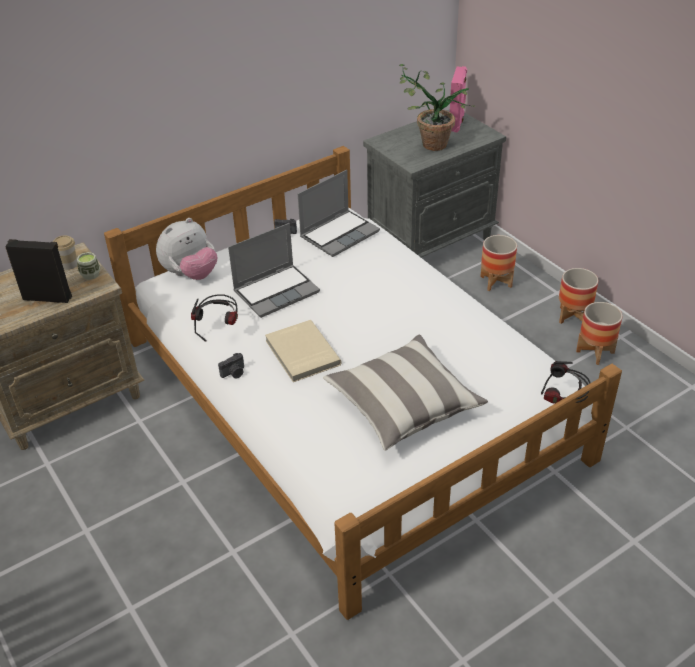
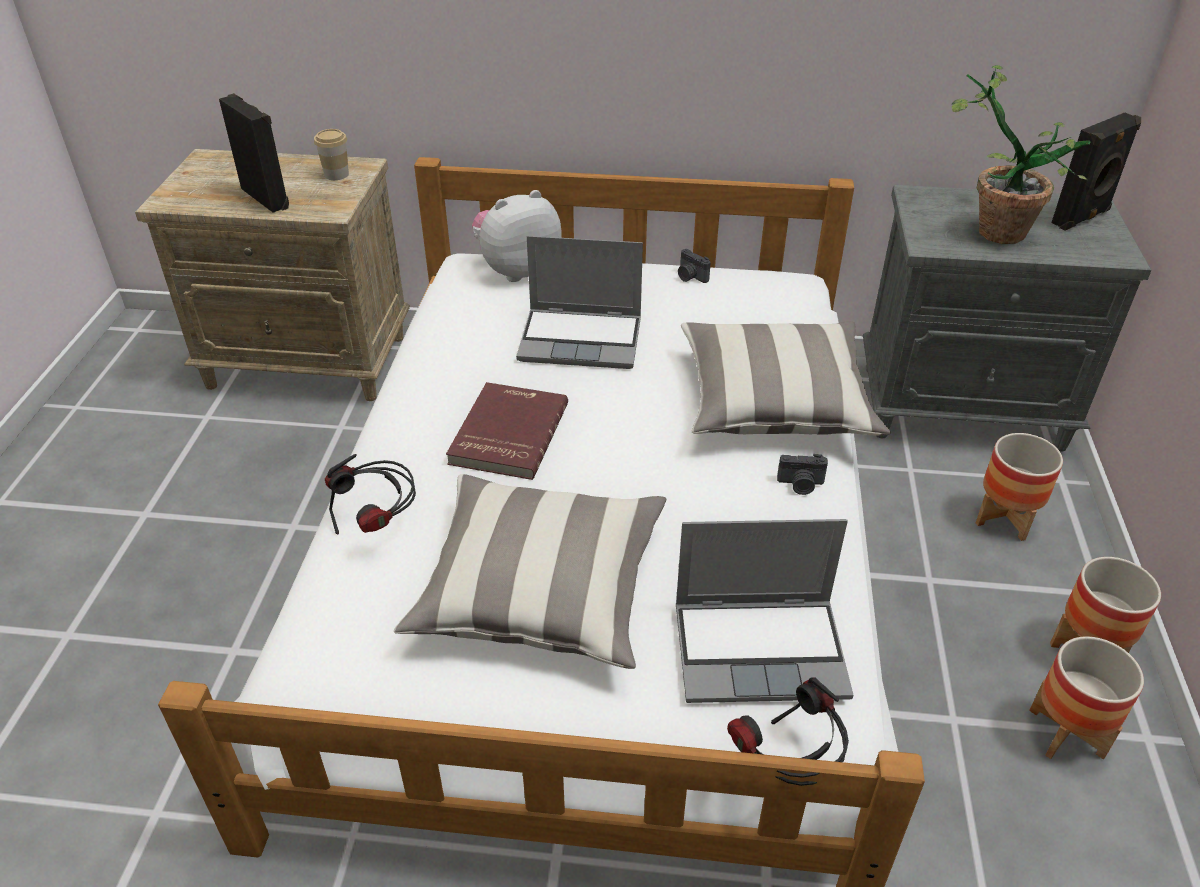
camera: 40 degrees right, 0 degrees up
(90, 274) = (339, 195): cup -> none
(190, 274) = (517, 270): plush toy -> plush toy turned 150 degrees clockwise
(219, 329) = (457, 349): headphones -> headphones (379, 526)
(234, 373) = (399, 411): camera -> camera (800, 485)
(301, 353) = (506, 434): beige book -> red book
(339, 234) = (759, 310): laptop -> laptop (761, 650)
(398, 273) = (774, 402): none -> pillow
(457, 123) = (1082, 218): pink speaker -> black speaker

